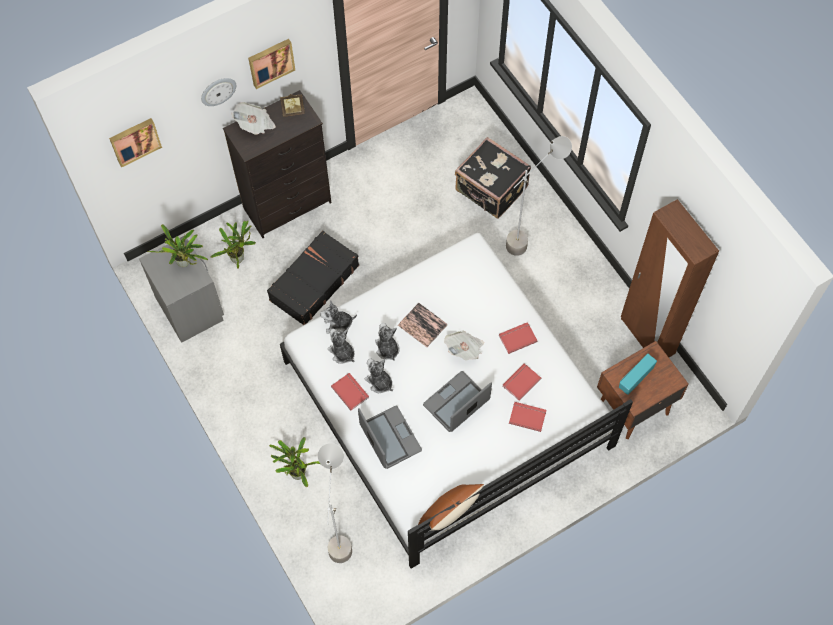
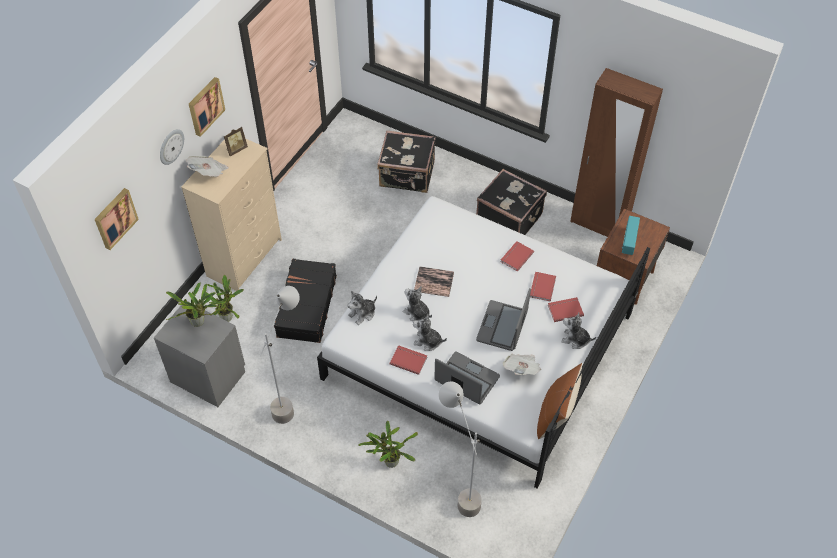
camera: 30 degrees left, 10 degrees down
(288, 205) = (245, 257): black dresser -> beige dresser
(342, 353) = (381, 334): plush toy -> plush toy (575, 339)
(464, 349) = (480, 284): newspaper -> newspaper (522, 369)
(530, 236) = (461, 194): grey floor lamp -> grey floor lamp (291, 398)
(562, 284) = (509, 217): none -> black suitcase

